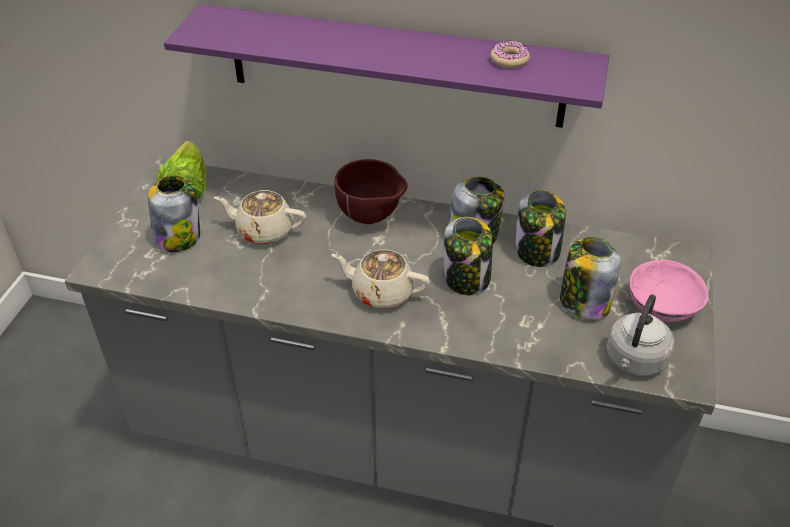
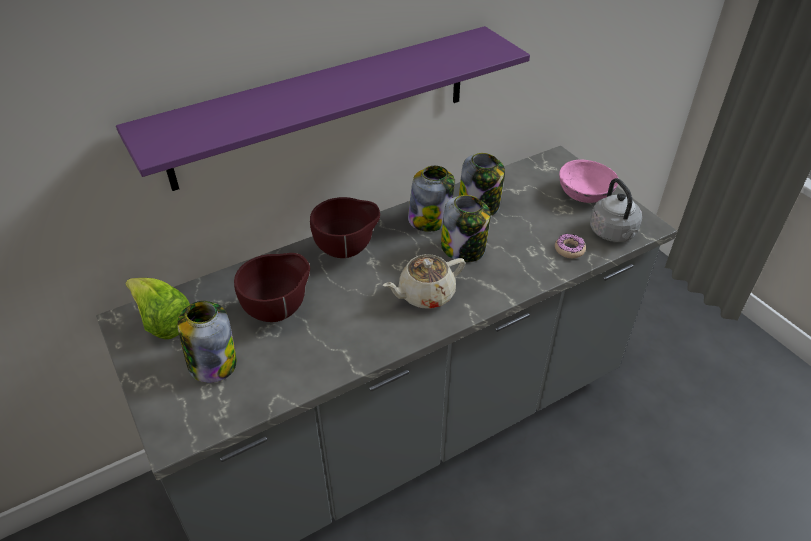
camera: 45 degrees left, 0 degrees up
(264, 230) = (279, 311): beige teapot -> brown bowl
(509, 60) = (436, 55): donut -> donut (569, 249)
(583, 302) = (545, 218): jar -> none

